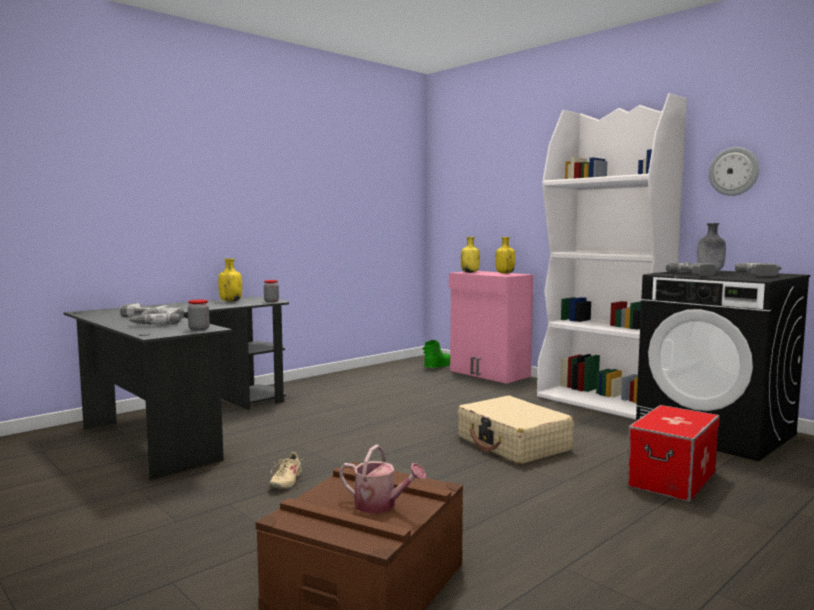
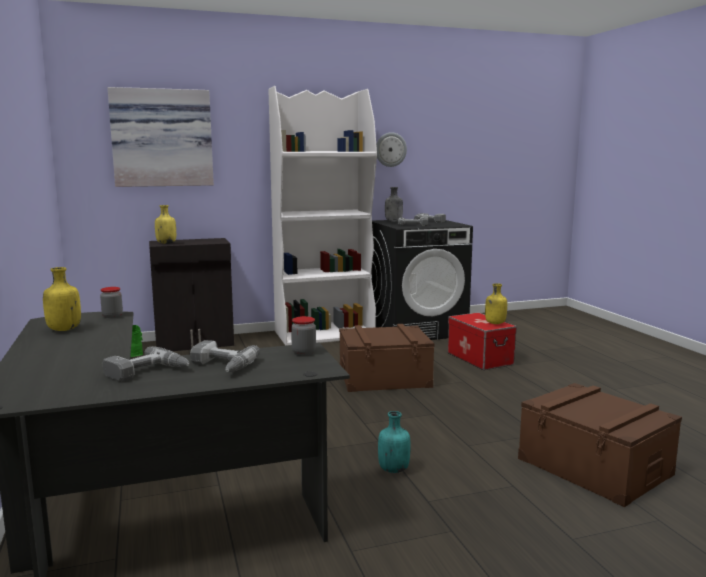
camera: 65 degrees left, 5 degrees up
(285, 481) = (393, 469): beige shoe -> turquoise bottle
(380, 505) = (606, 406): watering can -> none
(489, 374) = (195, 343): pink cabinet -> black cabinet
(492, 176) = (162, 138): none -> picture
(504, 273) = (199, 240): yellow bottle -> yellow bottle (494, 323)
(513, 444) = (384, 377): beige suitcase -> brown storage box

